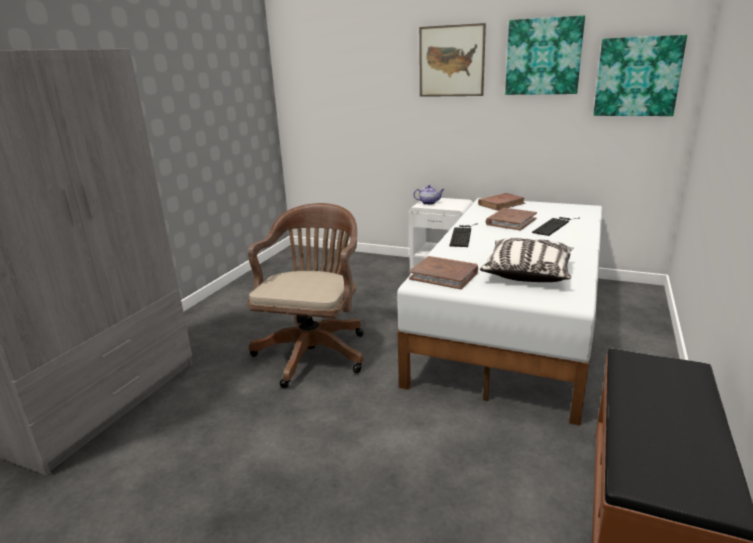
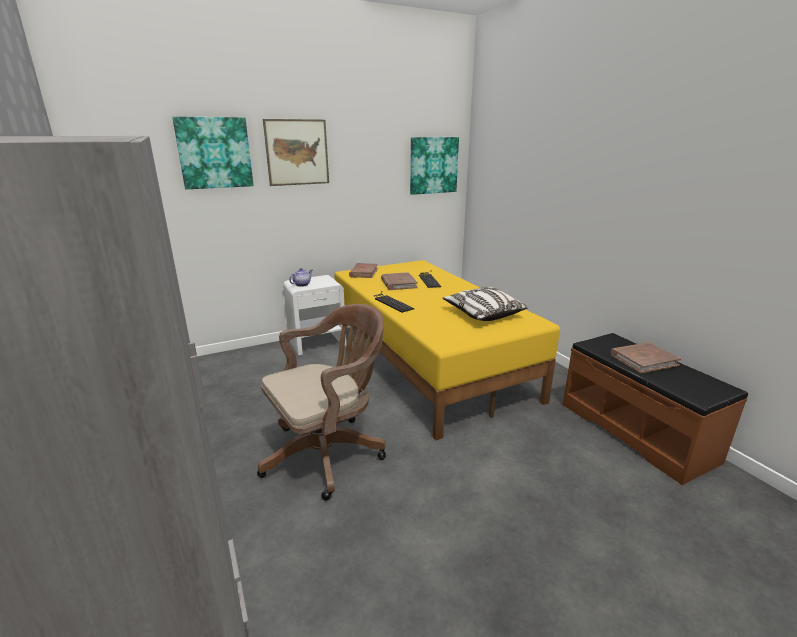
camera: 50 degrees left, 0 degrees up
(314, 351) = (329, 452): brown office chair -> brown office chair turned 90 degrees clockwise
(444, 275) = (446, 333): brown book -> brown book (643, 360)
(514, 324) = (427, 361): white bed -> yellow bed
(543, 56) = (372, 150): picture -> picture (214, 153)

